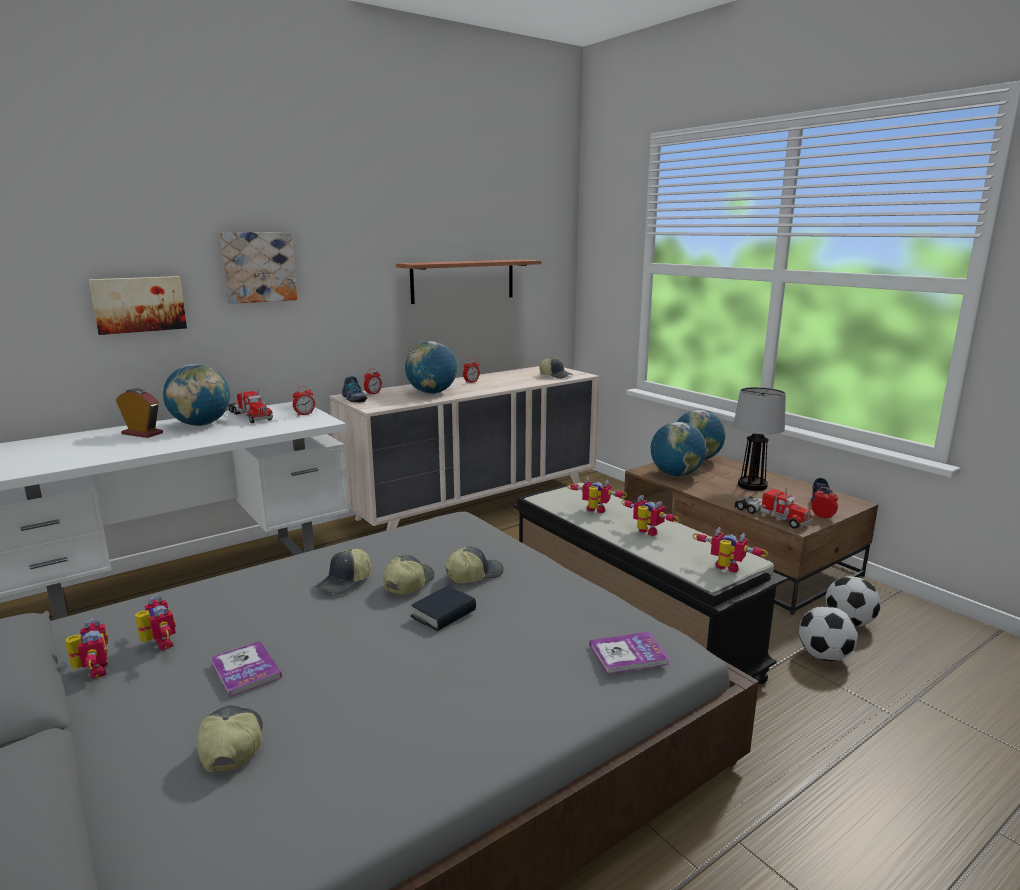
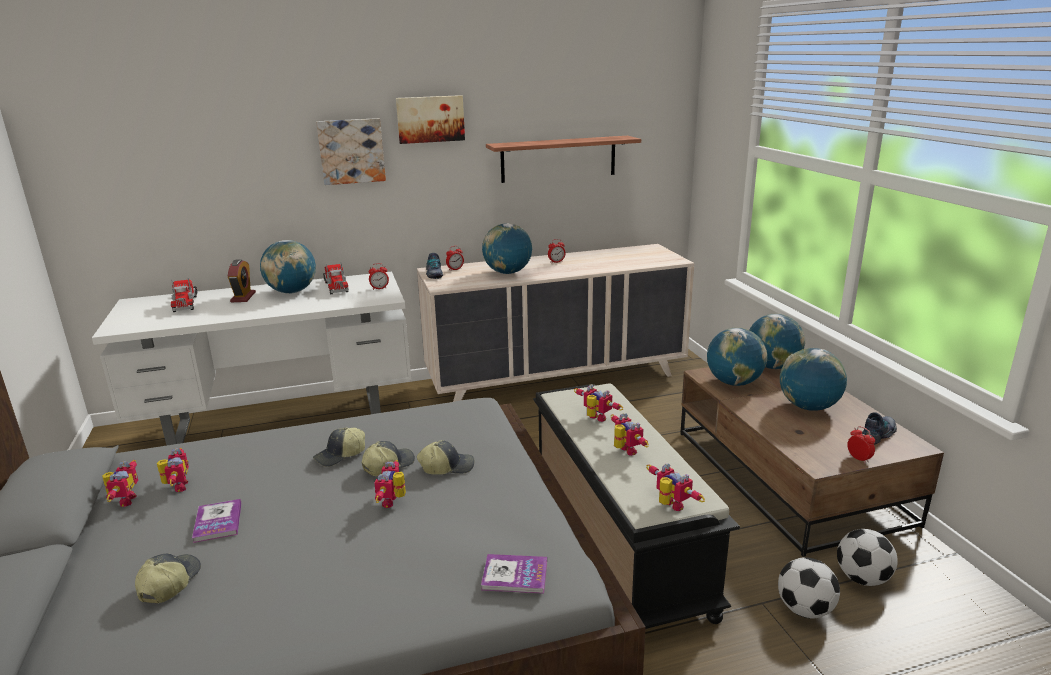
camera: 20 degrees right, 5 degrees up
(139, 304) = (248, 186): picture -> picture (430, 119)
(142, 433) = (243, 297): alarm clock -> alarm clock turned 45 degrees clockwise
(444, 614) = (393, 501): book -> toy robot
(556, 376) = (647, 260): cap -> none
(751, 485) = (808, 407): table lamp -> globe
(771, 516) = (798, 448): toy truck -> toy truck (185, 303)

